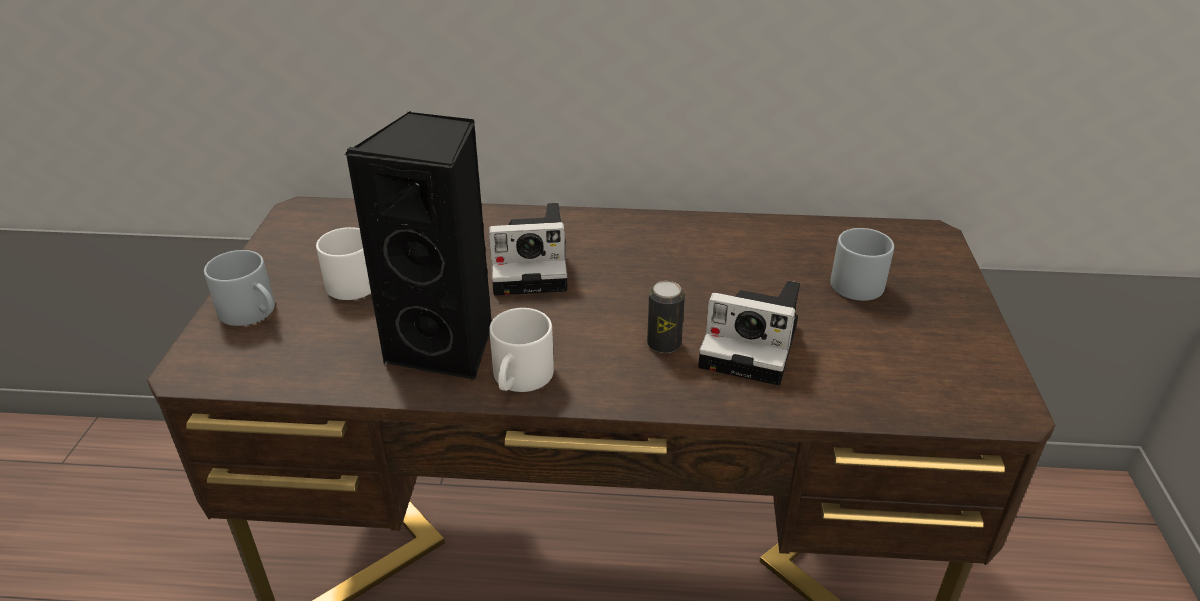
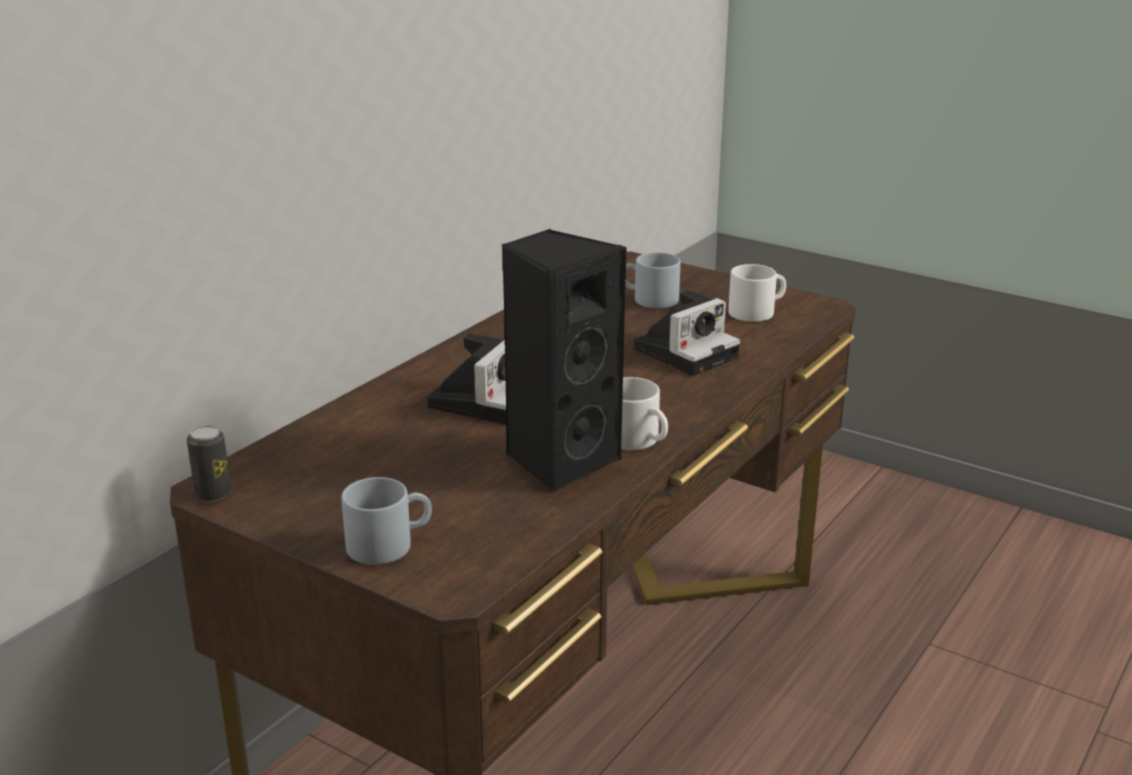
camera: 60 degrees left, 10 degrees down
(360, 287) = (415, 481): white mug -> white mug (757, 311)
(664, 344) = (652, 379): can -> can (213, 494)

